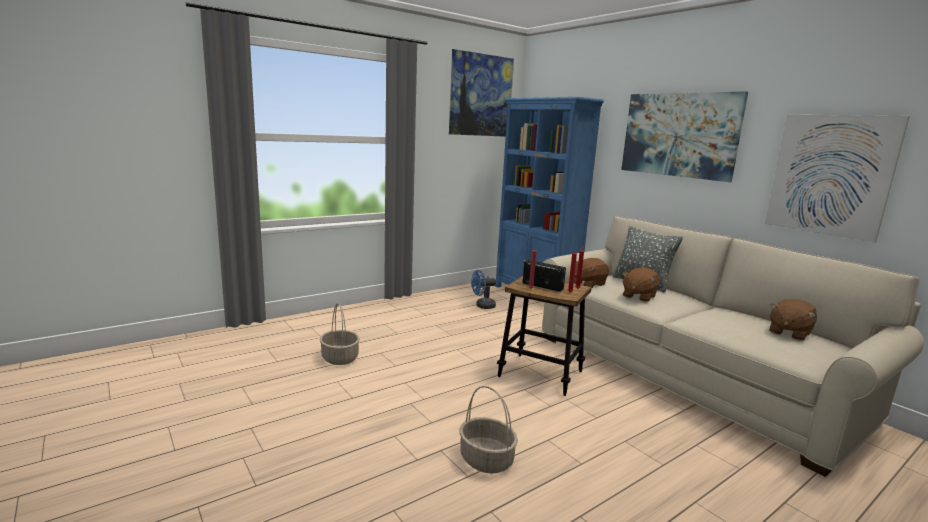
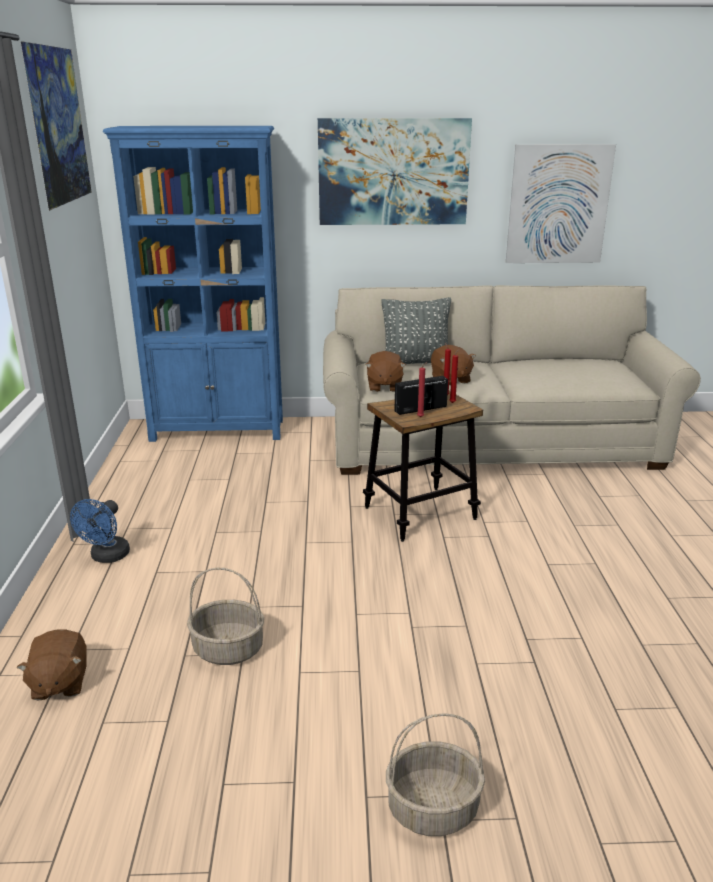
camera: 55 degrees left, 10 degrees up
(482, 306) = (201, 476): blue fan -> blue fan (107, 557)
(485, 459) = (560, 615): basket -> basket (432, 809)
(788, 333) = (584, 365): brown plush toy -> brown plush toy (59, 683)

